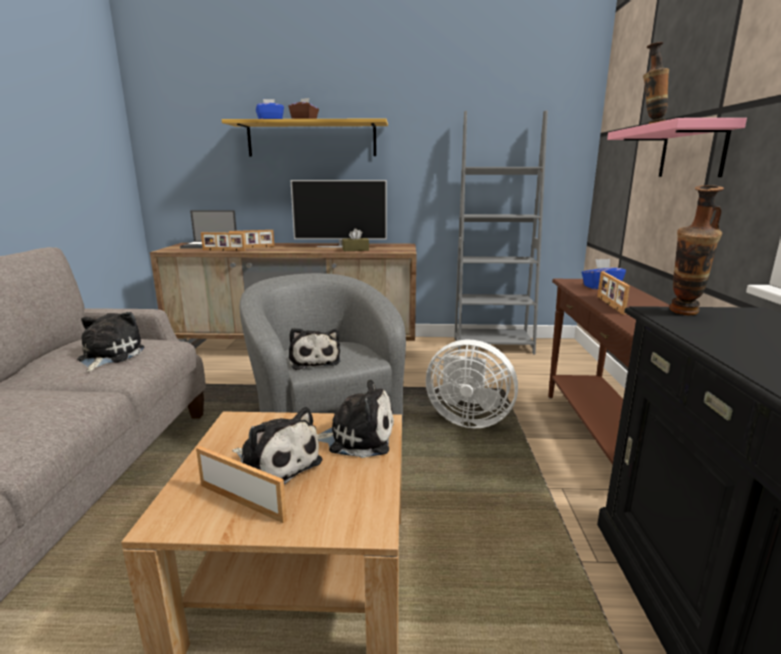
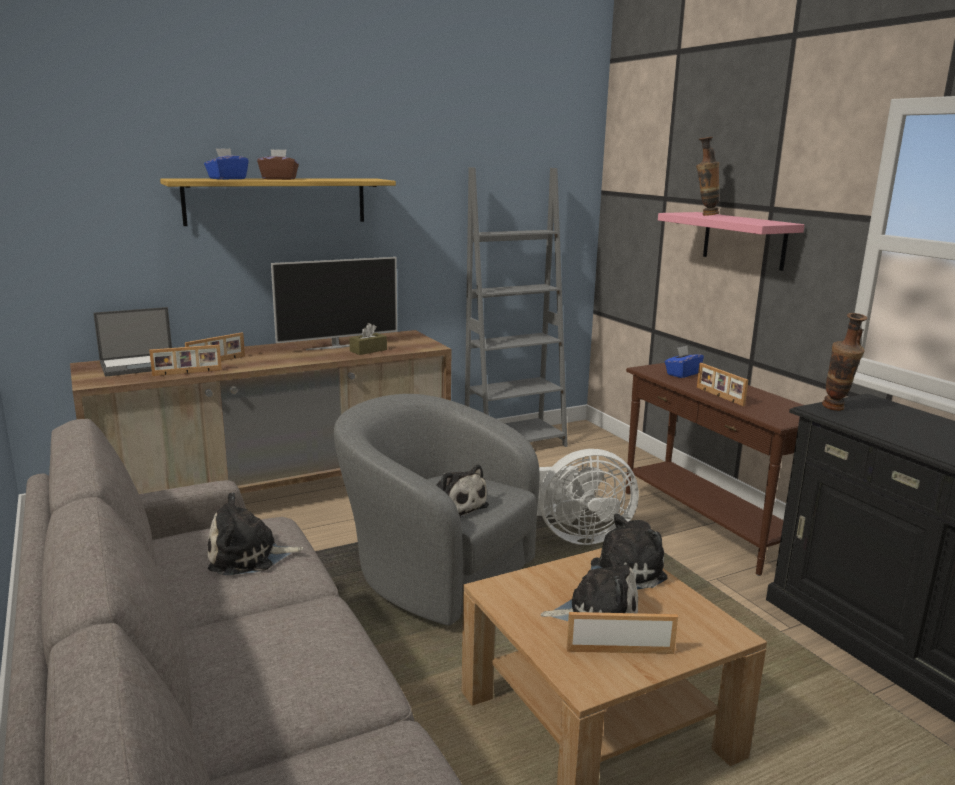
camera: 30 degrees left, 0 degrees up
(108, 356) = (248, 557): plush toy -> plush toy turned 75 degrees counterclockwise

